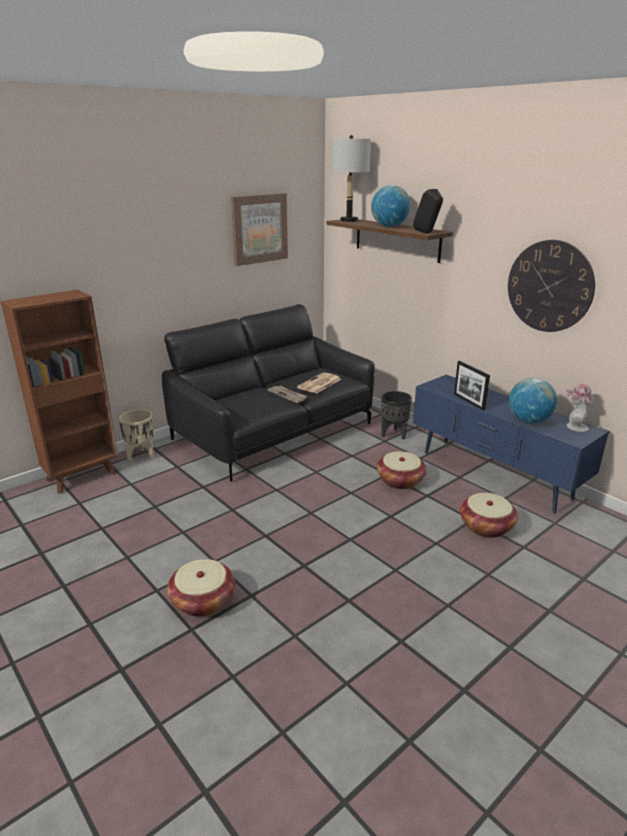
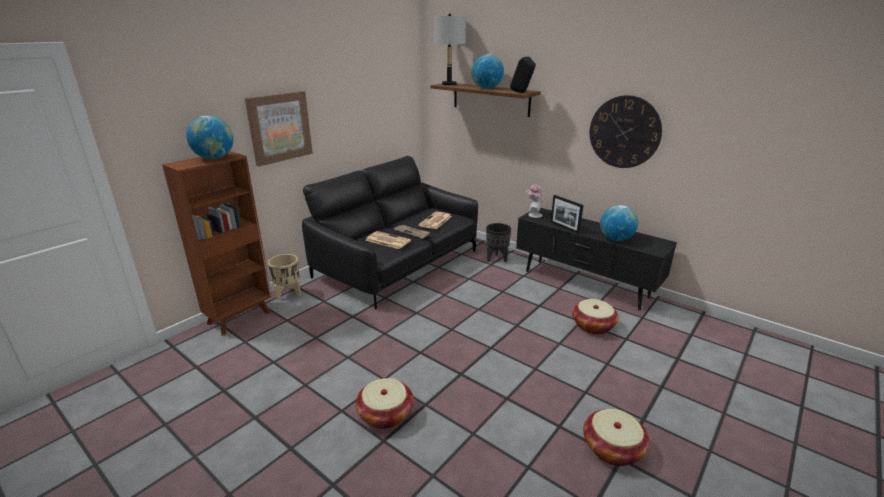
camera: 10 degrees left, 0 degrees up
(57, 297) = (214, 158): none -> globe
(254, 402) = (387, 240): none -> newspaper
(259, 229) = (374, 93): picture -> picture (279, 127)
(400, 481) = (514, 296): basket -> basket (612, 449)
(493, 475) = (584, 284): blue tv stand -> black tv stand
(574, 426) = (650, 241): hat -> hat (533, 215)

